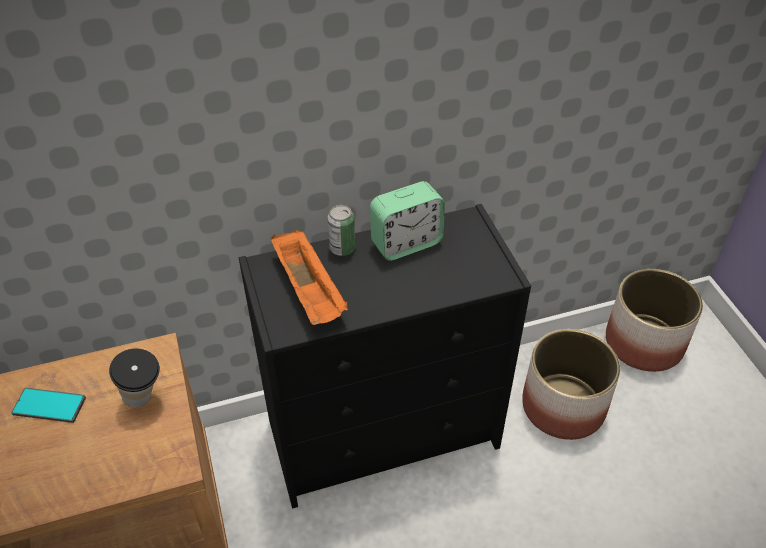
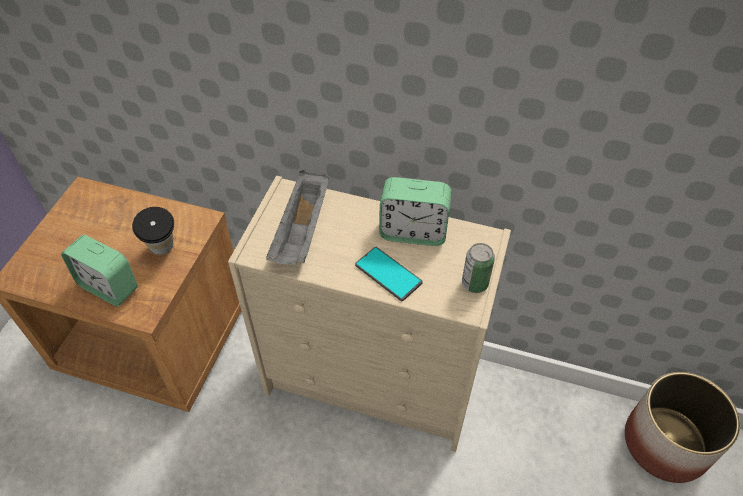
camera: 35 degrees right, 5 degrees up
(49, 405) = (106, 221): phone -> phone (388, 274)
(114, 464) = (109, 287): none -> alarm clock
(310, 291) = (302, 231): orange tray -> grey tray
(342, 248) = (358, 209): can -> can (475, 283)
(386, 433) = (374, 381): black dresser -> beige dresser
(564, 406) = (540, 452): planter -> none

